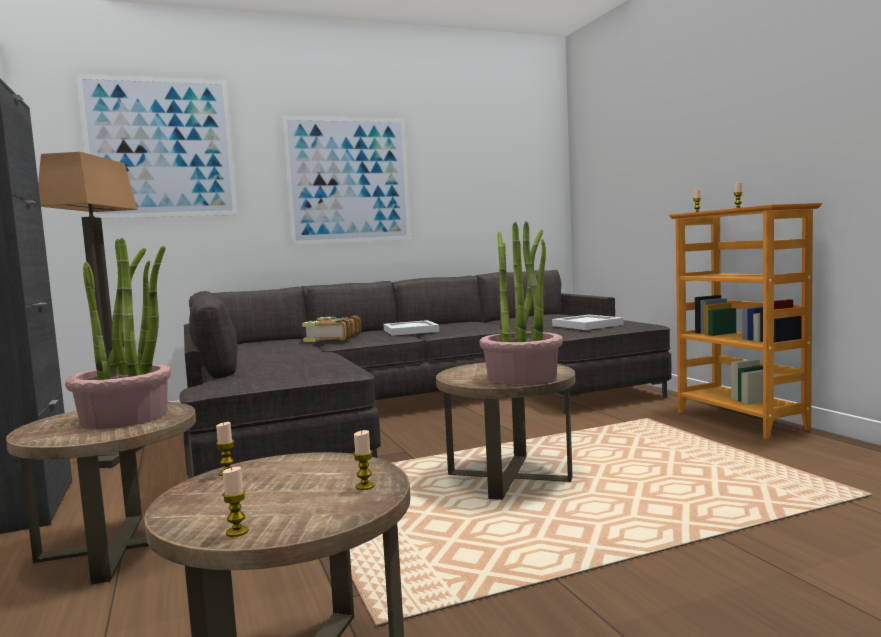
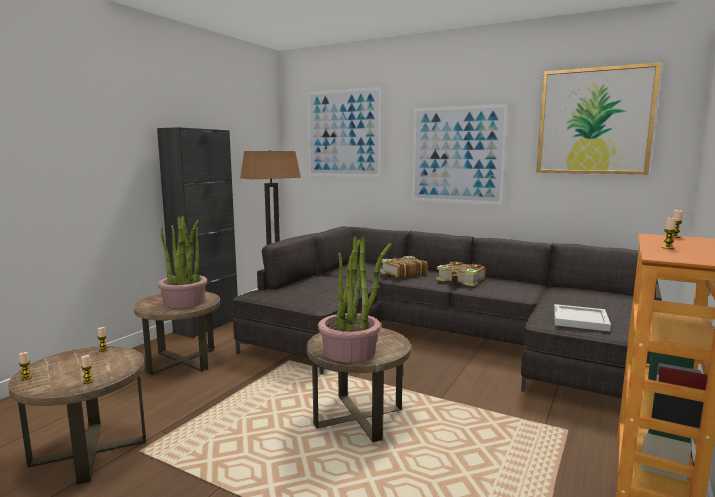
camera: 50 degrees right, 5 degrees up
(411, 330) = (461, 280): white tray -> book
(489, 143) = (594, 121): none -> picture

